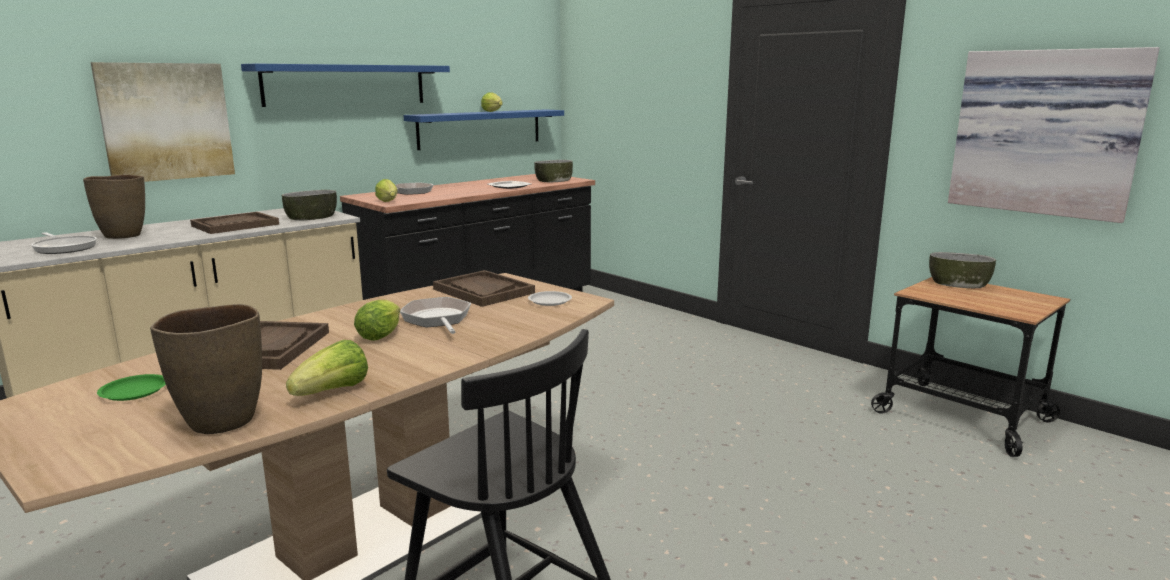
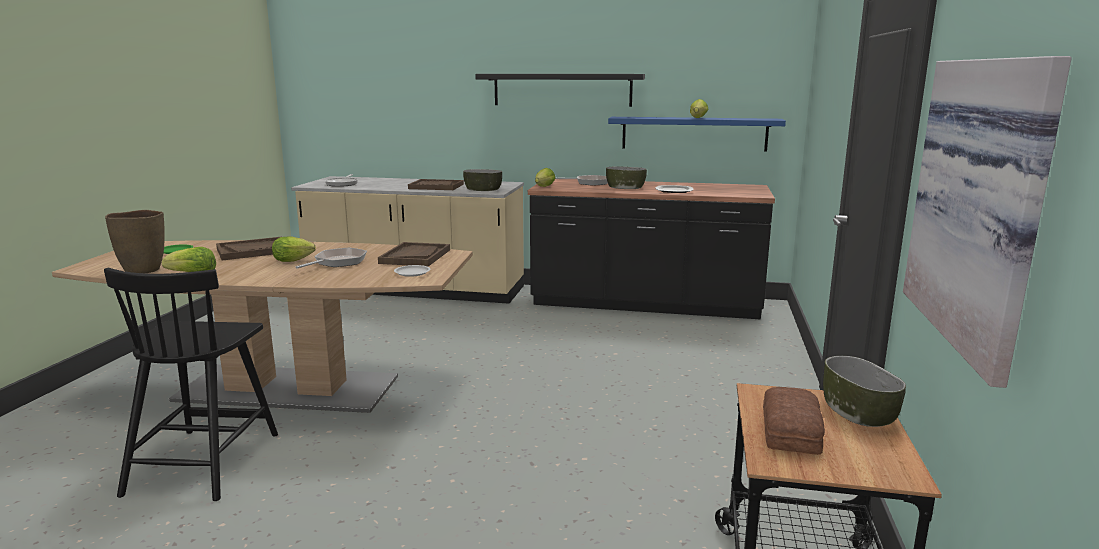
camera: 55 degrees right, 0 degrees up
(123, 236) = (380, 182): brown vase -> none
(166, 121) = (433, 112): picture -> none
(346, 85) = (562, 89): blue shelf -> black shelf
(553, 180) = (733, 192): bowl -> bowl (625, 187)
(979, 300) = (792, 430): none -> bread

